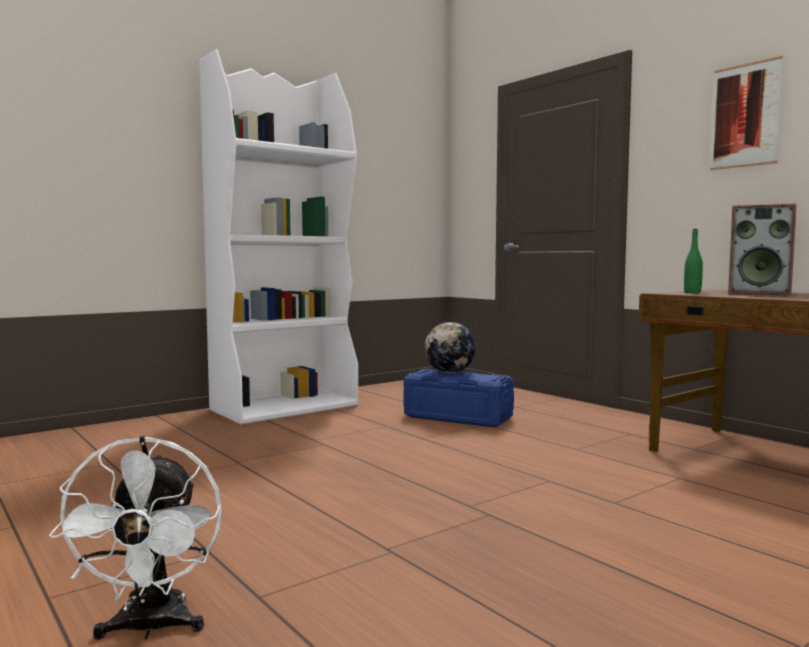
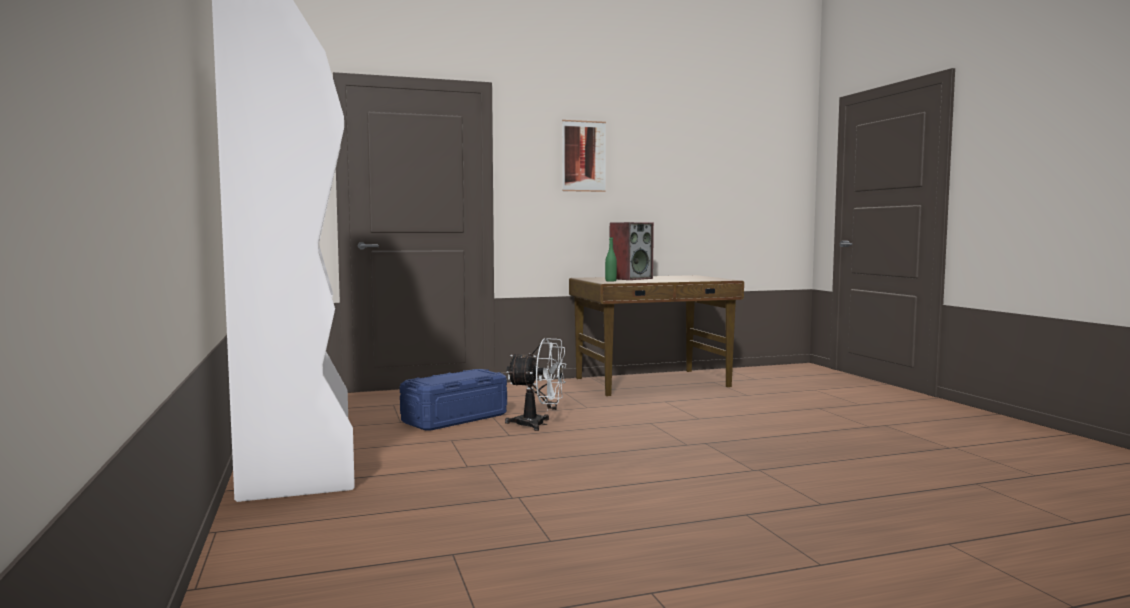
camera: 70 degrees left, 0 degrees up
(151, 628) = (865, 531): white fan -> white fan (538, 424)
(450, 372) = (439, 377): globe -> none

